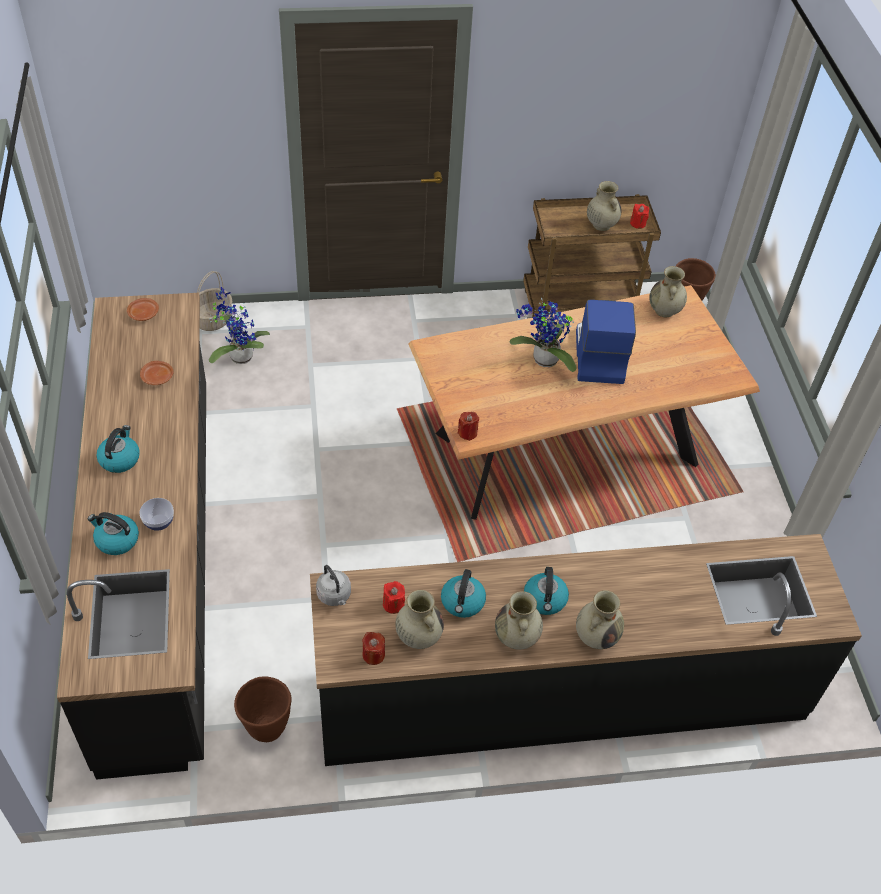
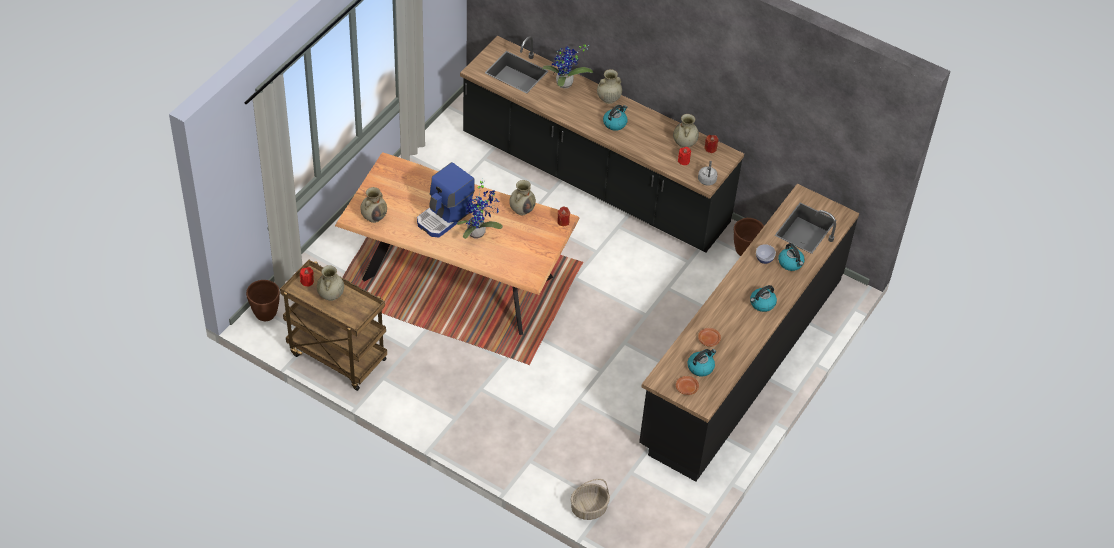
camera: 140 degrees left, 0 degrees up
(239, 355) = (594, 467): potted plant -> potted plant (565, 85)
(462, 603) = (652, 143): kettle -> kettle (700, 367)
(516, 638) = (643, 118): beige vase -> beige vase (522, 209)

